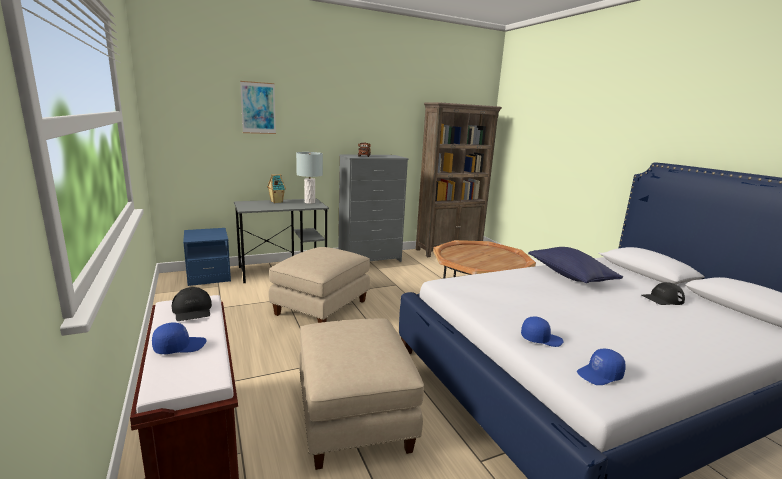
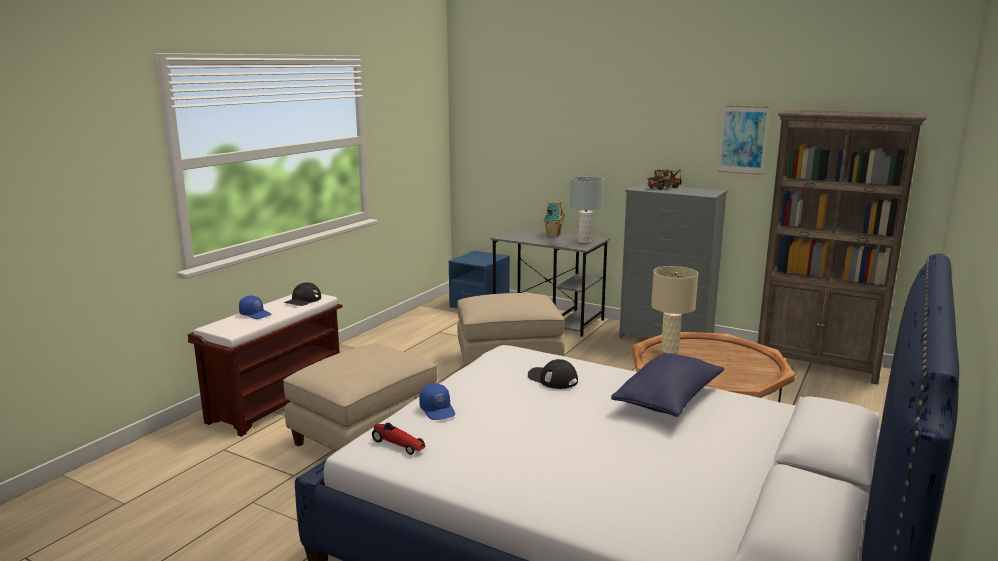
camera: 55 degrees right, 0 degrees up
(258, 108) = (551, 122): picture -> picture (743, 139)
(454, 257) = (669, 350): none -> beige table lamp
(600, 375) = (398, 444): blue cap -> toy car
(662, 299) = (698, 465): black cap -> black cap (552, 379)

